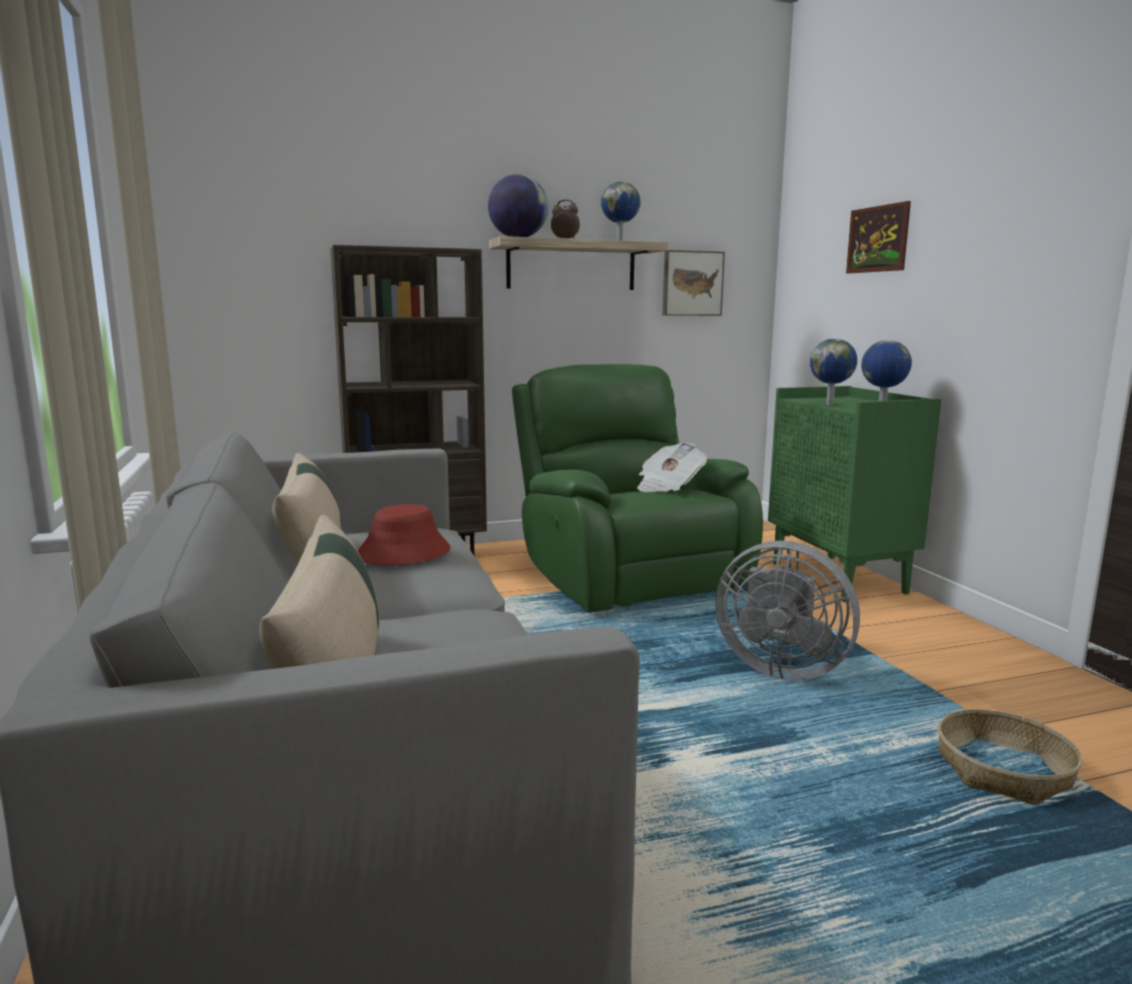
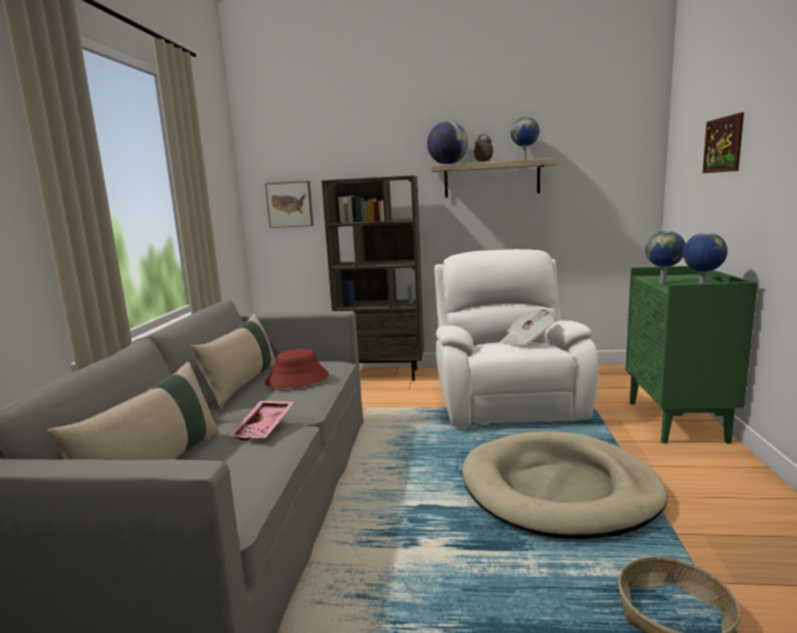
camera: 25 degrees right, 0 degrees up
(445, 617) = (265, 427): none -> pink tray
(629, 578) = (507, 403): green armchair -> white armchair
(691, 283) = (588, 185): picture -> picture (290, 204)
(780, 668) = (559, 490): grey fan -> beige dog bed

